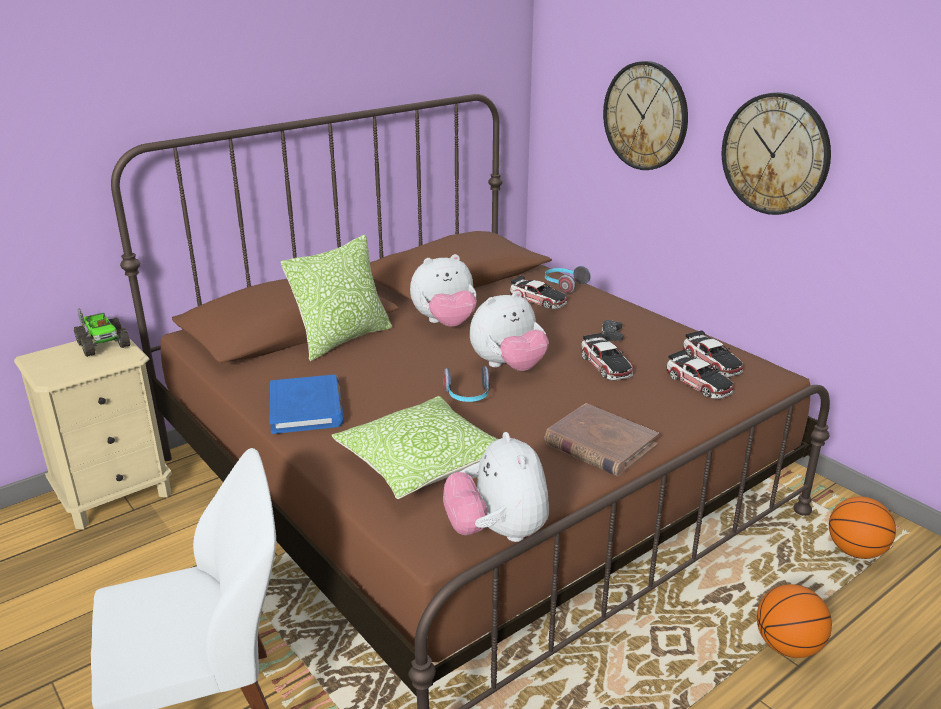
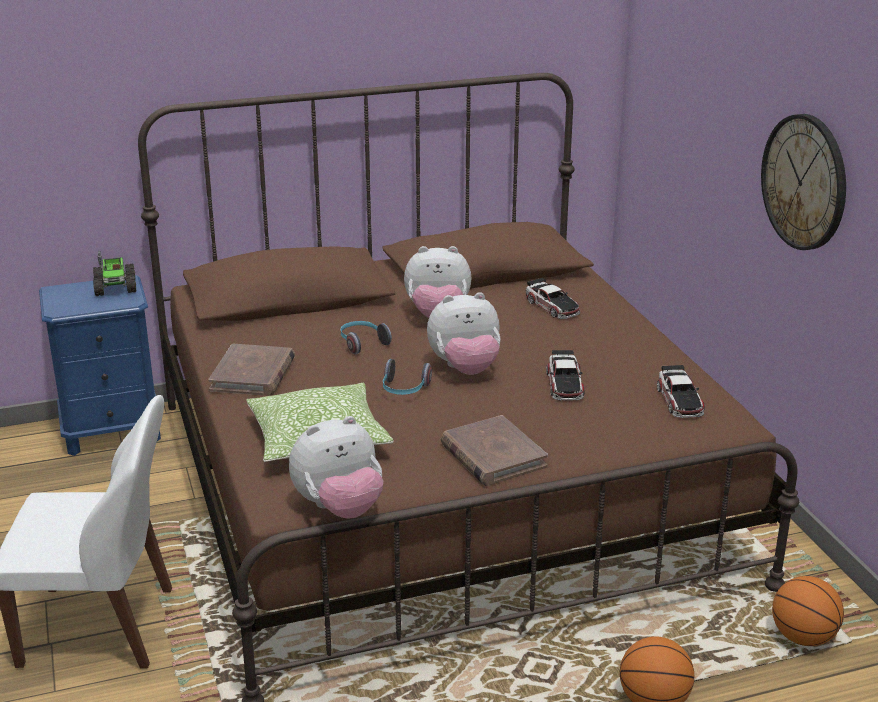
camera: 20 degrees right, 0 degrees up
(115, 495) = (112, 432): beige nightstand -> blue nightstand
(306, 408) = (253, 374): blue book -> brown book
(343, 339) = (328, 316): pillow -> none
(497, 532) = (339, 508): plush toy -> plush toy turned 120 degrees counterclockwise
(564, 285) = (593, 295): headphones -> headphones (362, 343)
(611, 334) = (598, 355): black game controller -> none
(645, 116) = (709, 118): wall clock -> none
(699, 383) = (645, 418): toy car -> none

